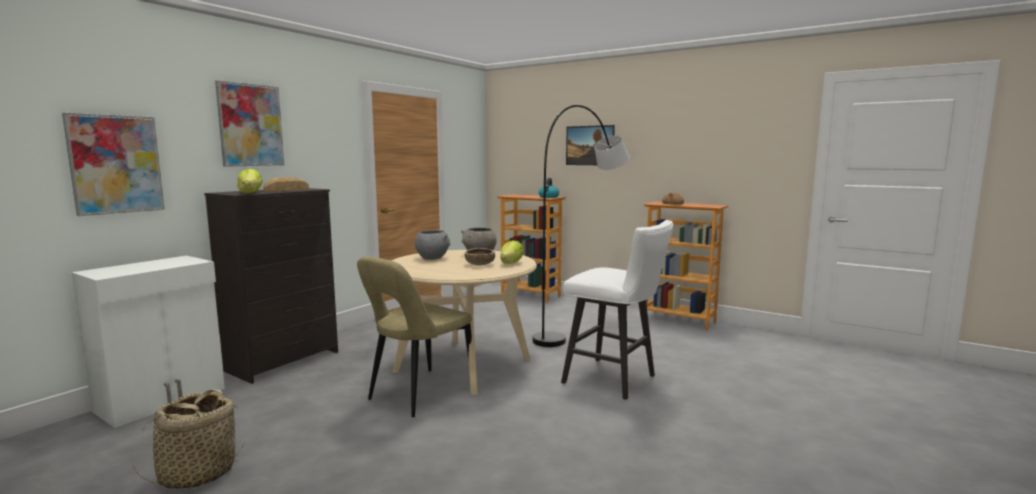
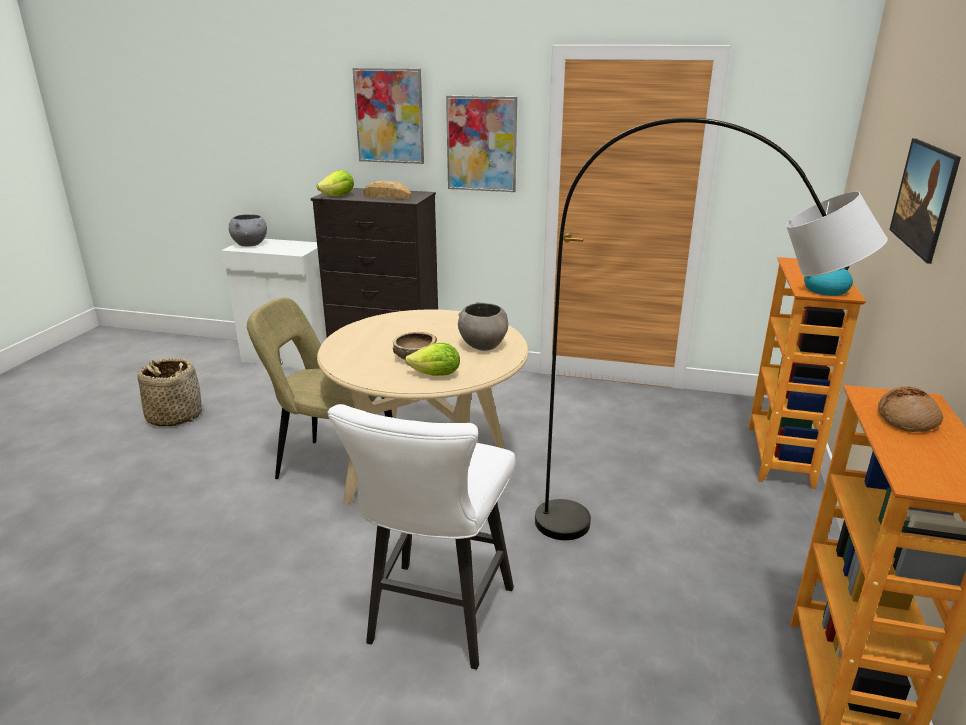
camera: 70 degrees right, 15 degrees up
(116, 164) = (275, 153): picture -> picture (481, 144)
(432, 258) = (438, 326): grey bowl -> grey bowl (250, 244)

